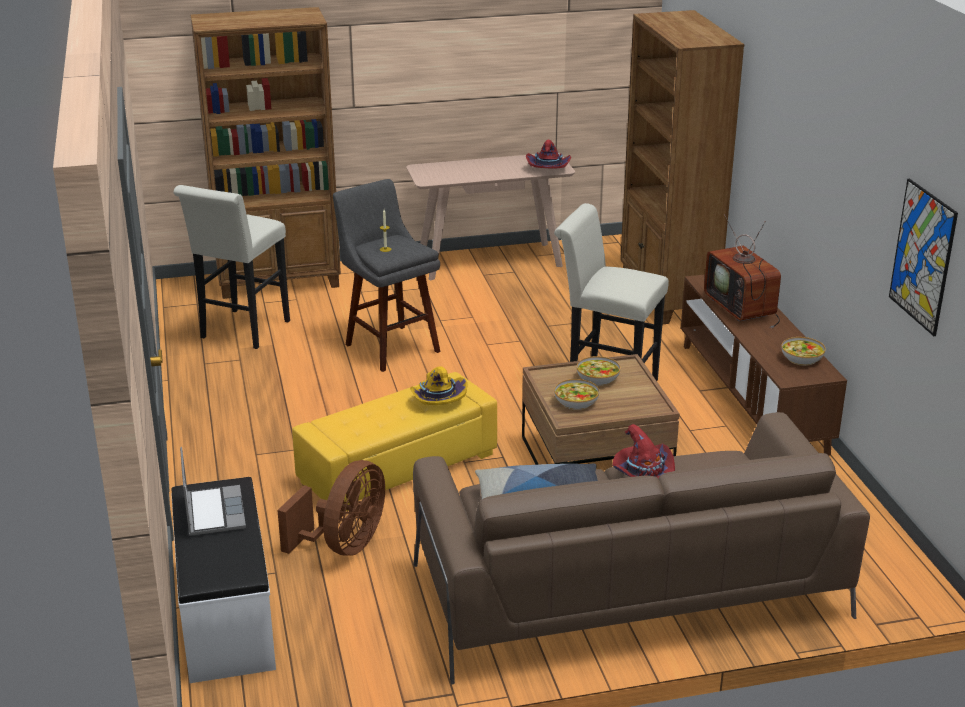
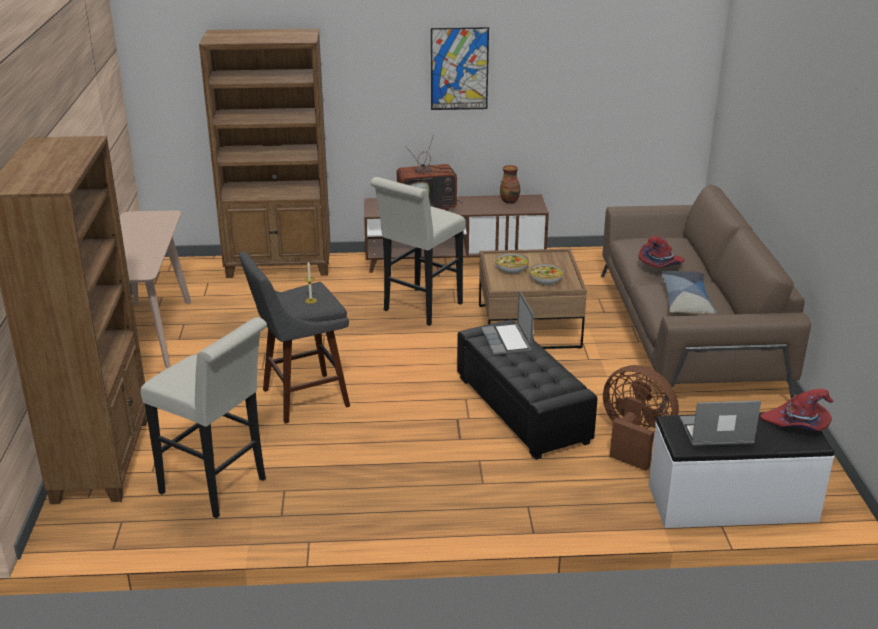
camera: 80 degrees left, 0 degrees up
(398, 468) = (522, 409): yellow ottoman -> black ottoman
(437, 399) = (507, 341): yellow hat -> laptop
(548, 168) = (161, 219): red hat -> red hat (797, 424)
(802, 358) = (509, 201): bowl -> vase
(922, 256) = (608, 79): picture -> picture (459, 69)

